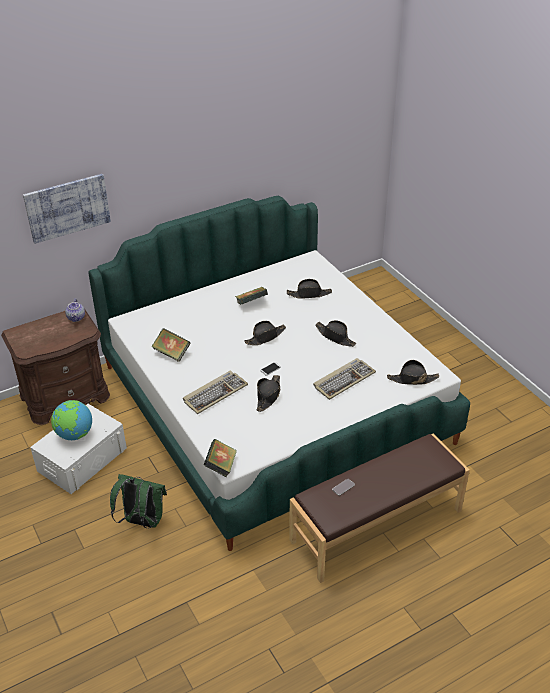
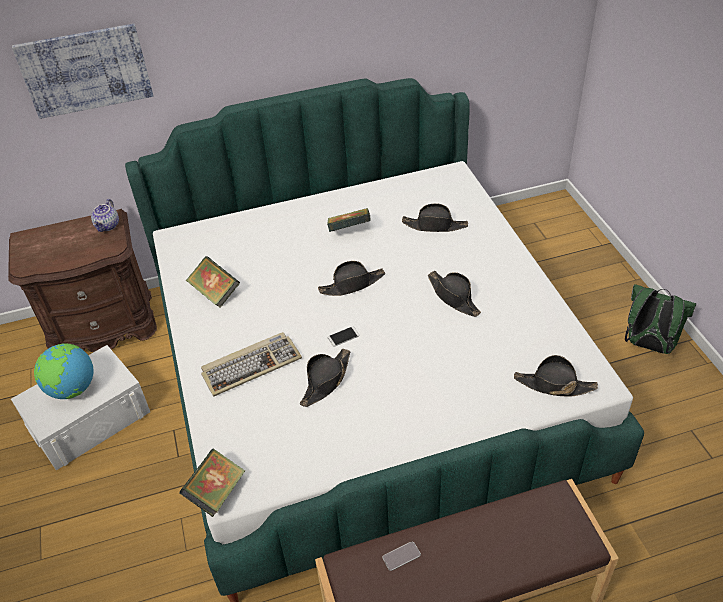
camera: 15 degrees right, 5 degrees up
(142, 521) = (131, 531): green backpack -> green backpack (648, 345)
(344, 380) = (446, 371): keyboard -> none

